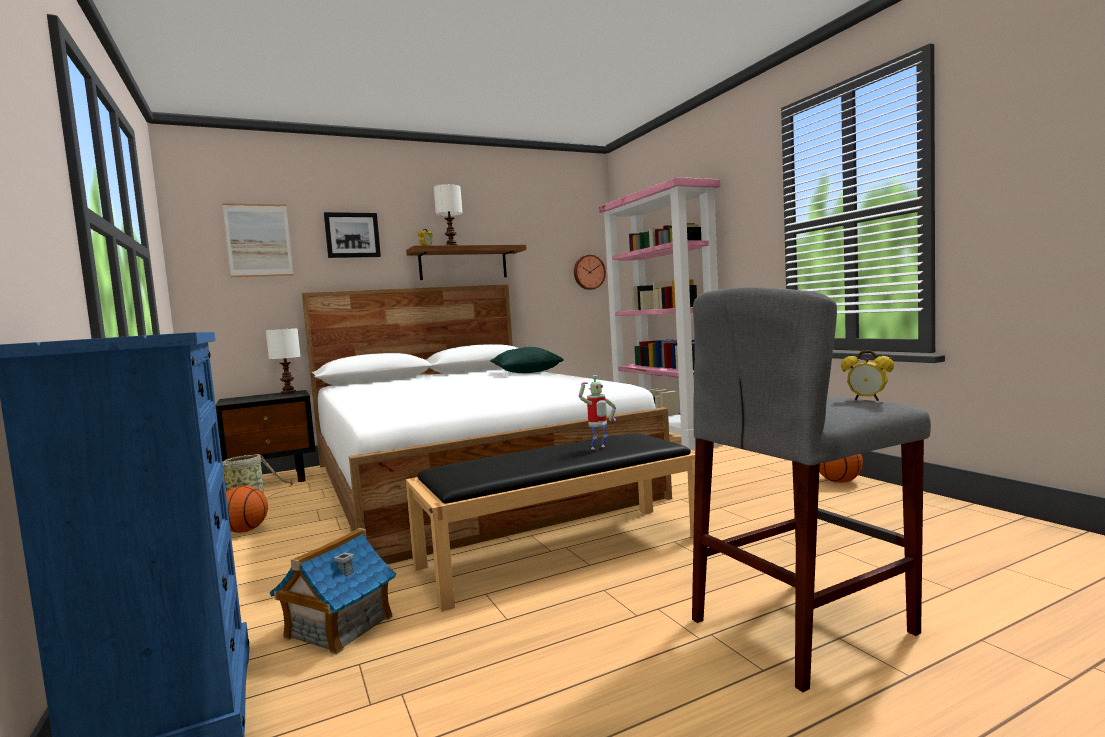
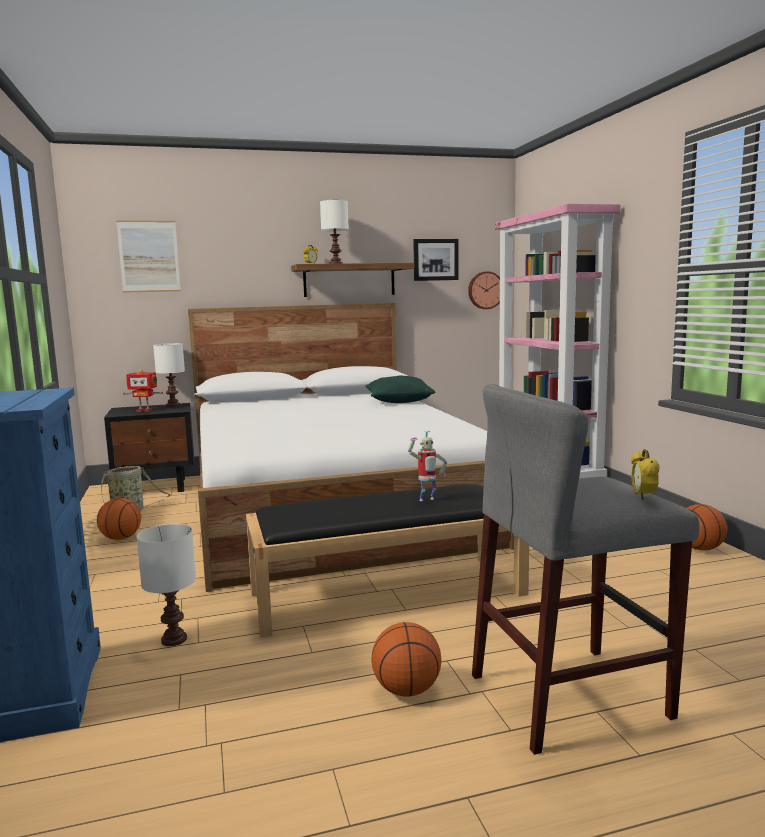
camera: 10 degrees right, 5 degrees up
(258, 398) = (144, 410): none -> toy robot
(338, 627) = (173, 640): toy house -> white table lamp
(352, 235) = (238, 251): picture -> picture (435, 259)
(630, 644) = (406, 690): none -> basketball
(867, 400) = (643, 496): alarm clock -> alarm clock turned 45 degrees clockwise

